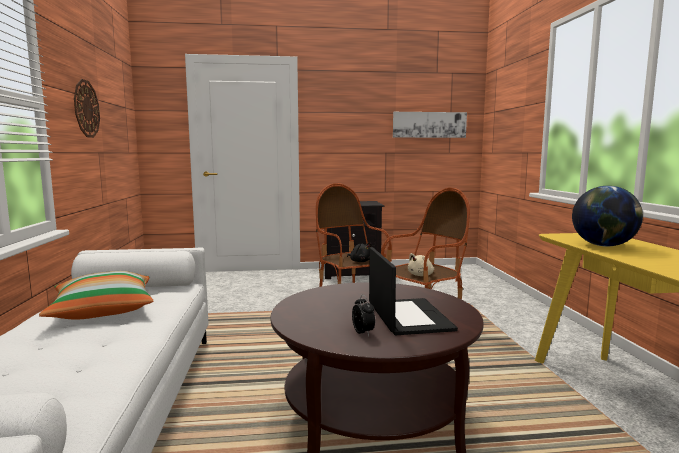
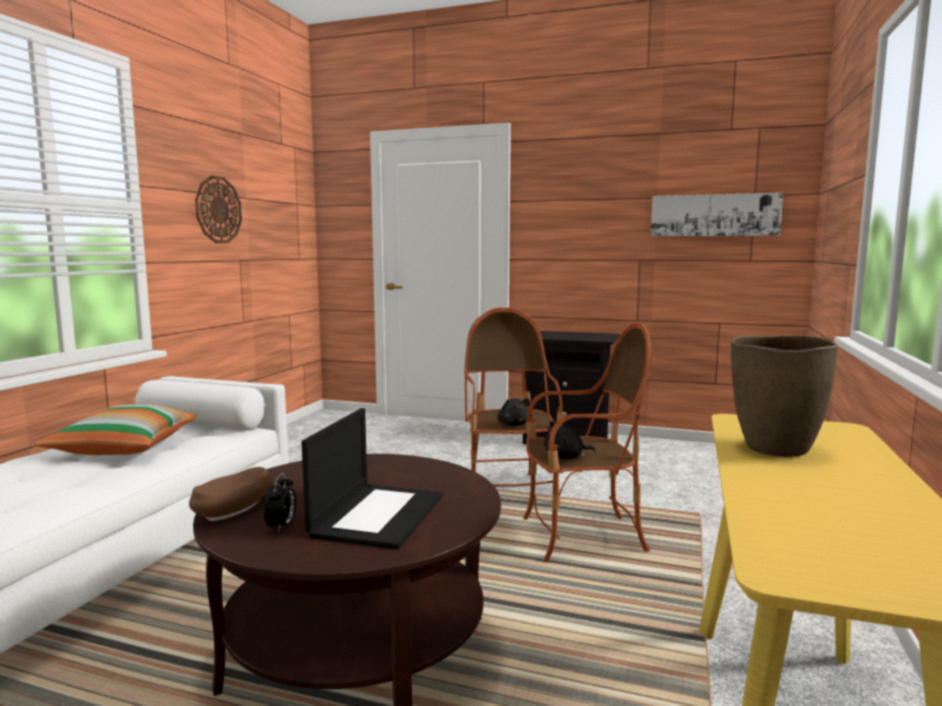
camera: 25 degrees right, 0 degrees up
(309, 329) = (233, 509): none -> brown bowl
(421, 275) = (566, 457): beige plush toy -> black plush toy
(603, 245) = (775, 449): globe -> brown vase

